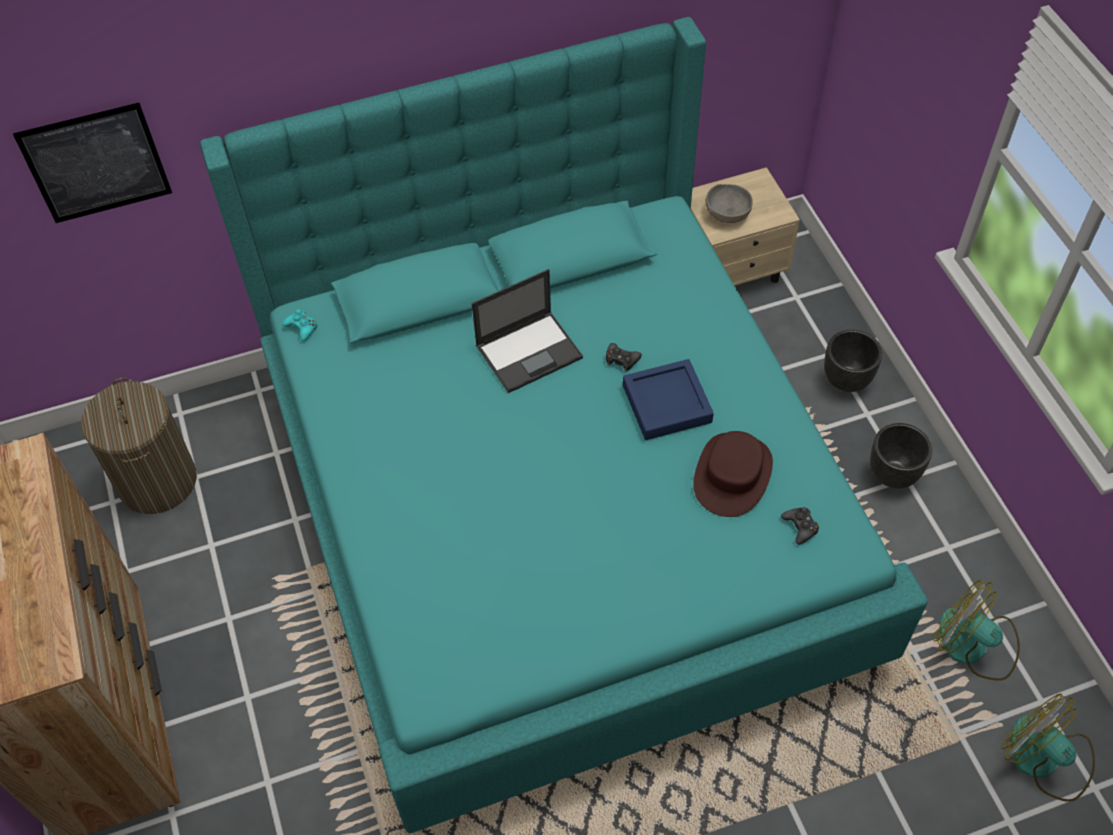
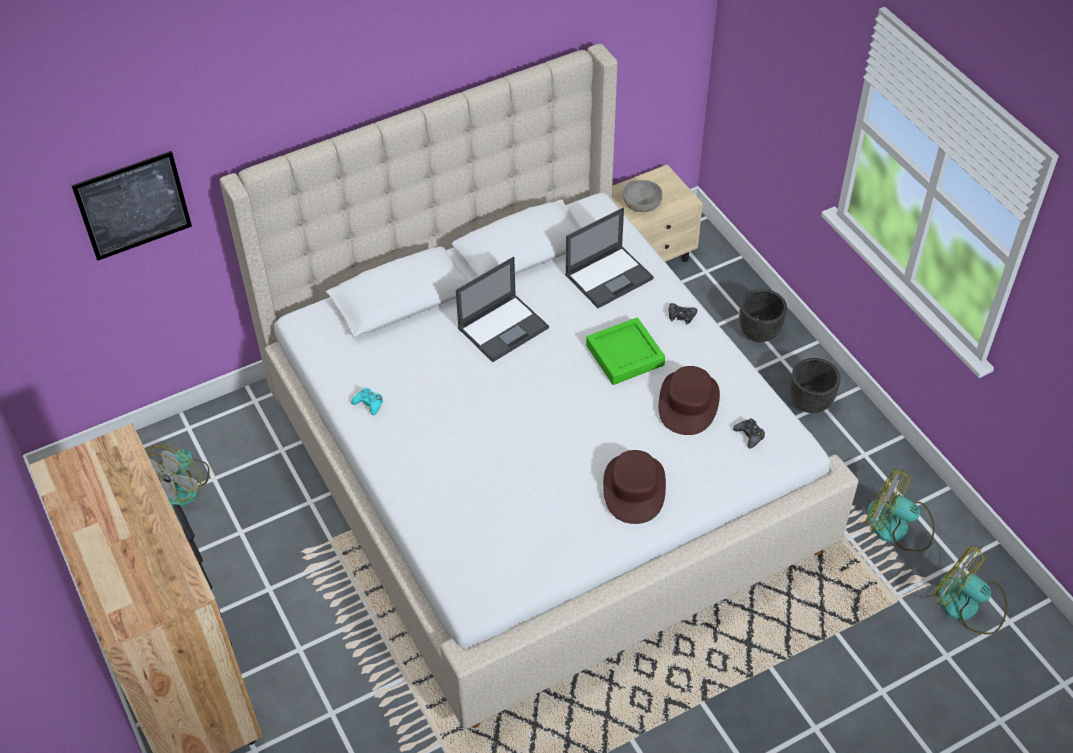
camera: 10 degrees left, 5 degrees down
(157, 481) = (181, 486): laundry basket -> fan
(302, 328) = (307, 331): turquoise game controller -> turquoise game controller (369, 404)
(561, 509) = (539, 465): turquoise bed -> beige bed
(621, 360) = (581, 325): black game controller -> black game controller (681, 316)
(646, 577) = (634, 488): none -> brown hat
(667, 302) = (609, 276): none -> laptop
(667, 404) = (625, 355): blue tray -> green tray

